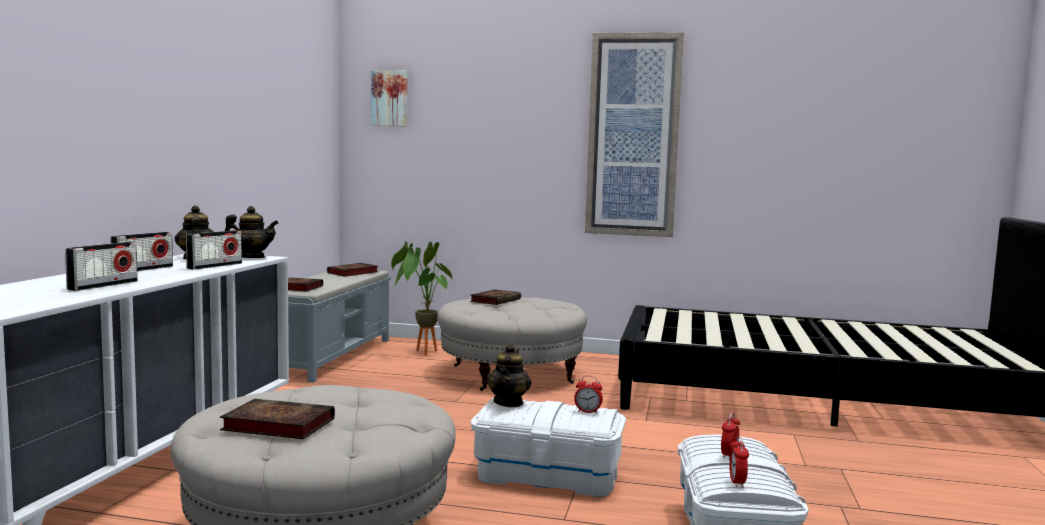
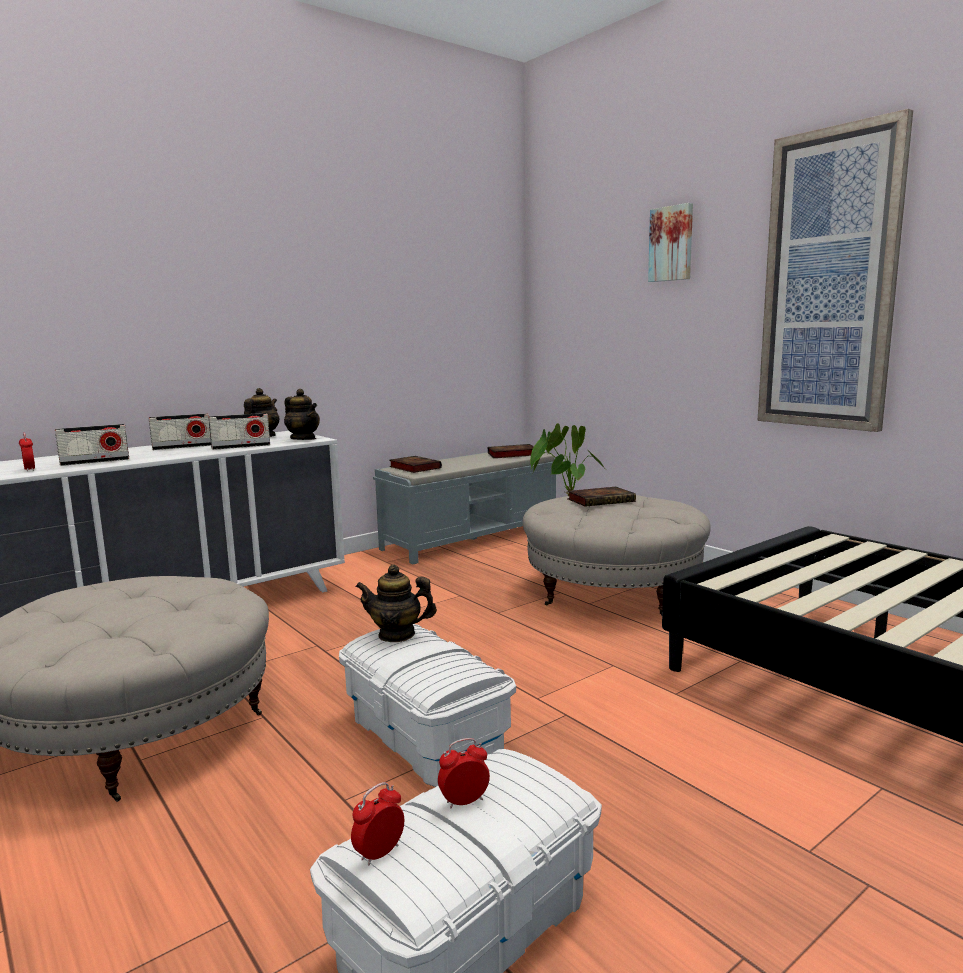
camera: 40 degrees right, 5 degrees up
(275, 425) = (61, 615): book -> none
(390, 98) = (565, 262): picture -> picture (672, 244)
(508, 402) = (397, 635): teapot -> teapot turned 45 degrees clockwise
(588, 412) = (448, 671): alarm clock -> alarm clock (29, 469)

